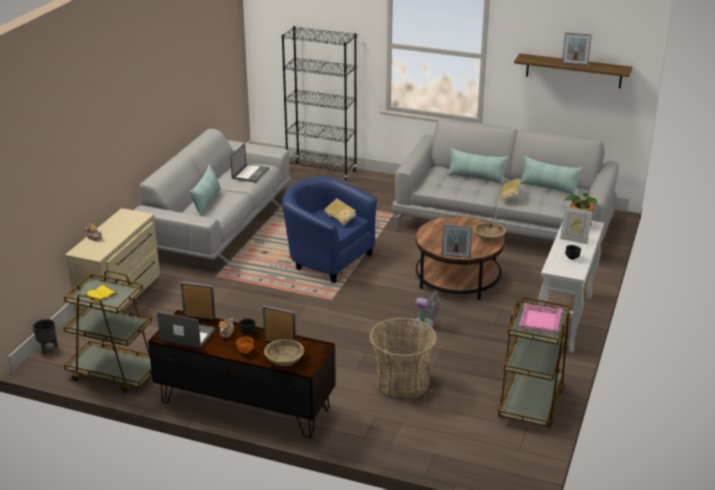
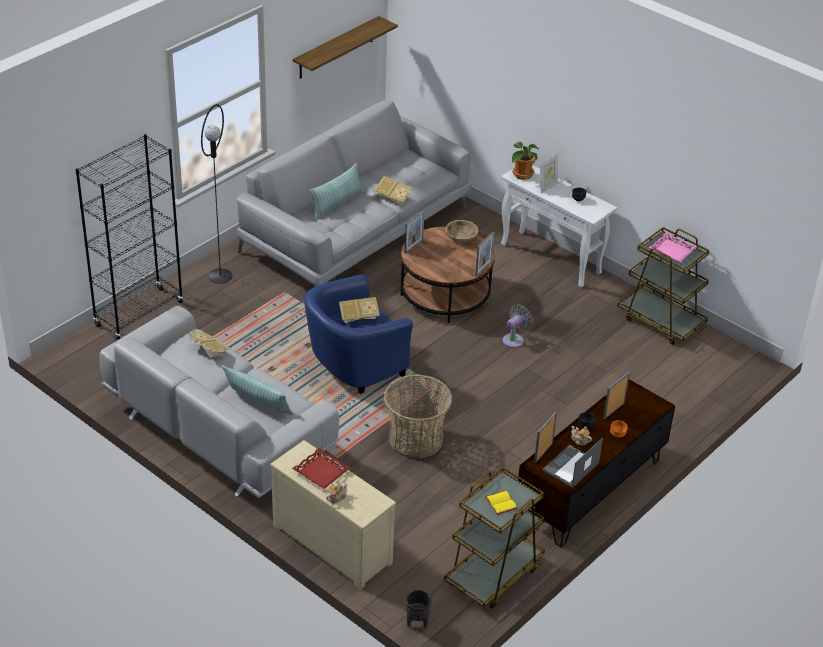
camera: 70 degrees left, 10 degrees up
(120, 227) = (321, 472): none -> red tray
(250, 173) = (208, 351): laptop -> book
(284, 360) = (642, 414): beige bowl -> none
(390, 187) = (220, 276): none -> black floor lamp
(401, 383) = (600, 383): basket -> basket (416, 439)
(548, 188) = (389, 169): pillow -> none
(575, 64) = (349, 41): picture frame -> picture frame (413, 246)

